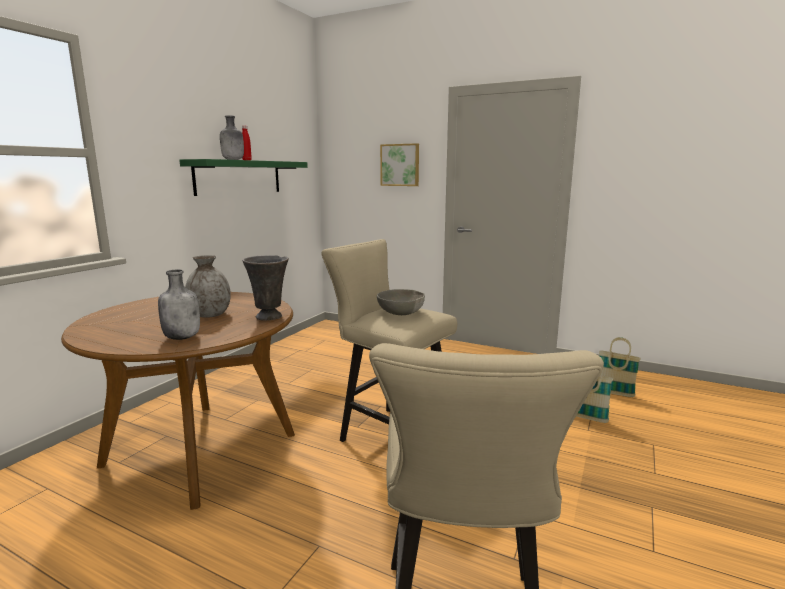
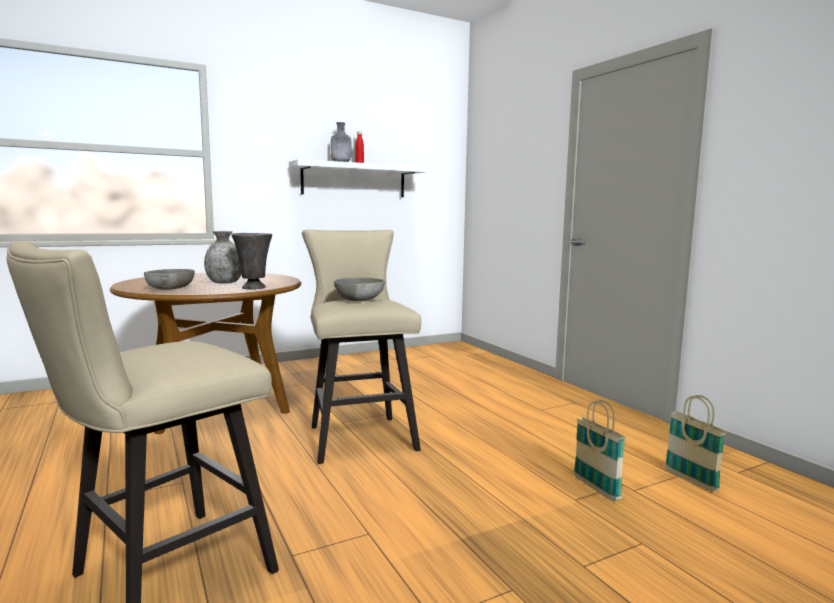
camera: 35 degrees right, 5 degrees down
(183, 337) = (171, 289): grey bottle -> grey bowl
(239, 177) = (354, 180): green shelf -> white shelf
(400, 165) = (527, 167): picture -> none

